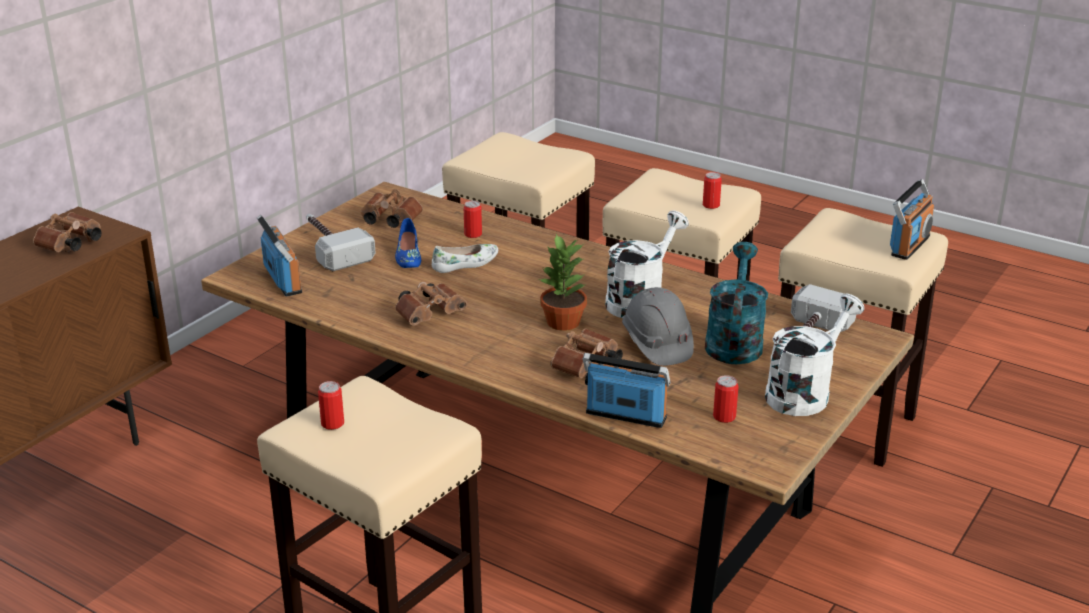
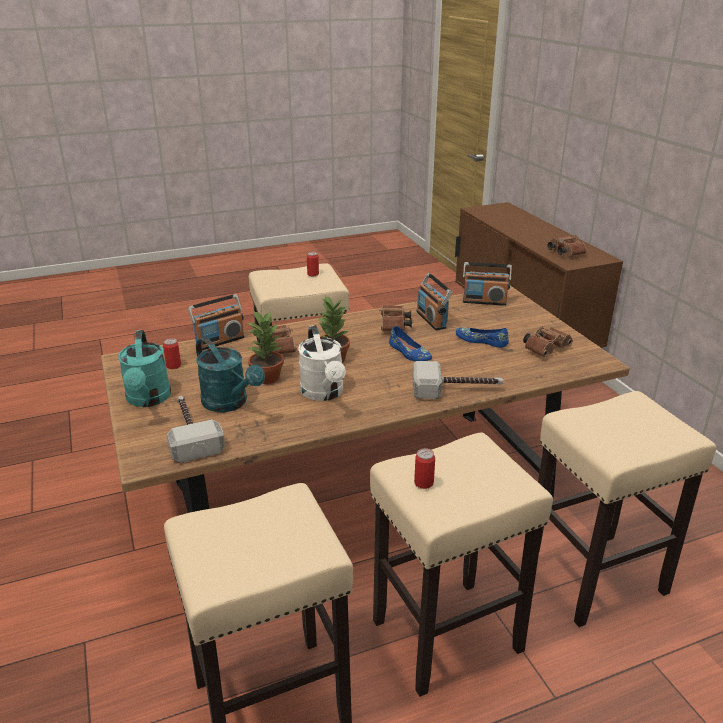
camera: 125 degrees right, 0 degrees up
(331, 247) = (519, 322): hammer -> hammer (457, 389)
(466, 264) = (448, 354): white shoe -> none
(473, 234) = (493, 370): can -> none
(491, 284) = (409, 353): none -> blue shoe
(656, 344) = (267, 377): grey hard hat -> potted plant
(804, 392) = (148, 399): white watering can -> turquoise watering can
(909, 245) = (208, 559): radio -> radio (431, 320)

